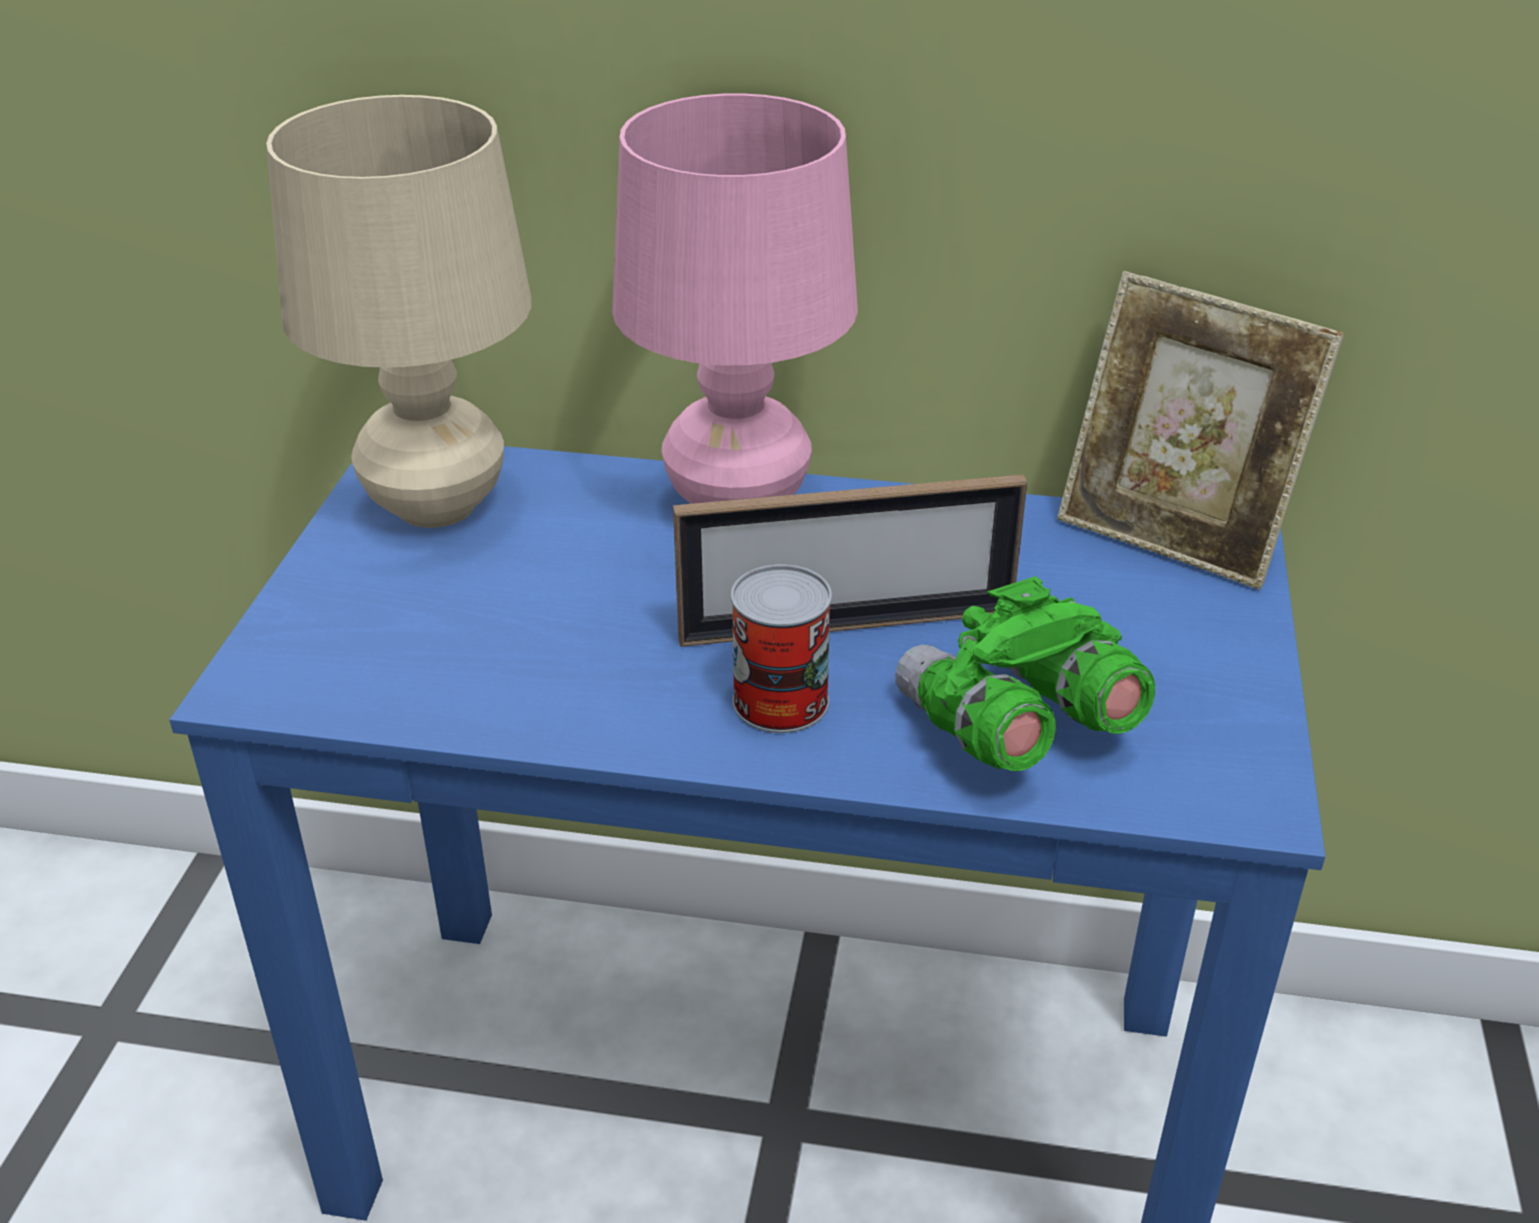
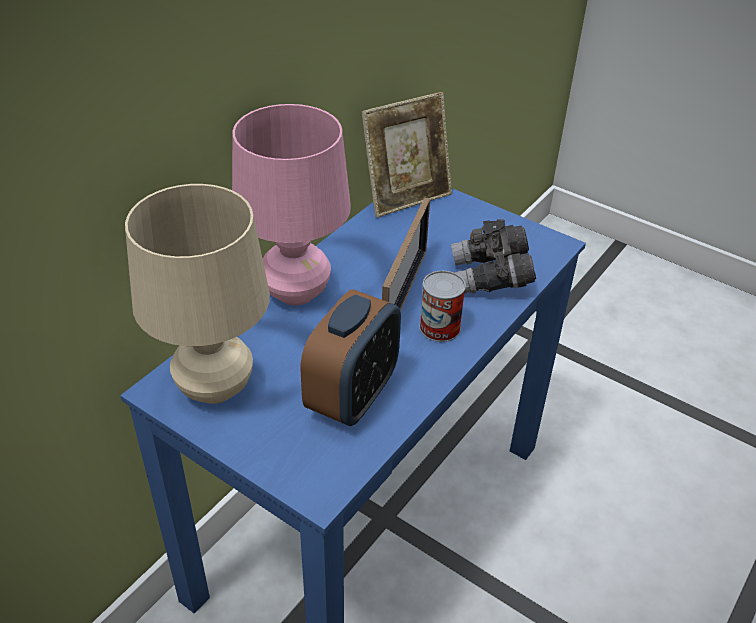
camera: 65 degrees left, 5 degrees up
(503, 651) = (352, 396): none -> alarm clock
(1013, 729) = (491, 278): green binoculars -> grey binoculars

